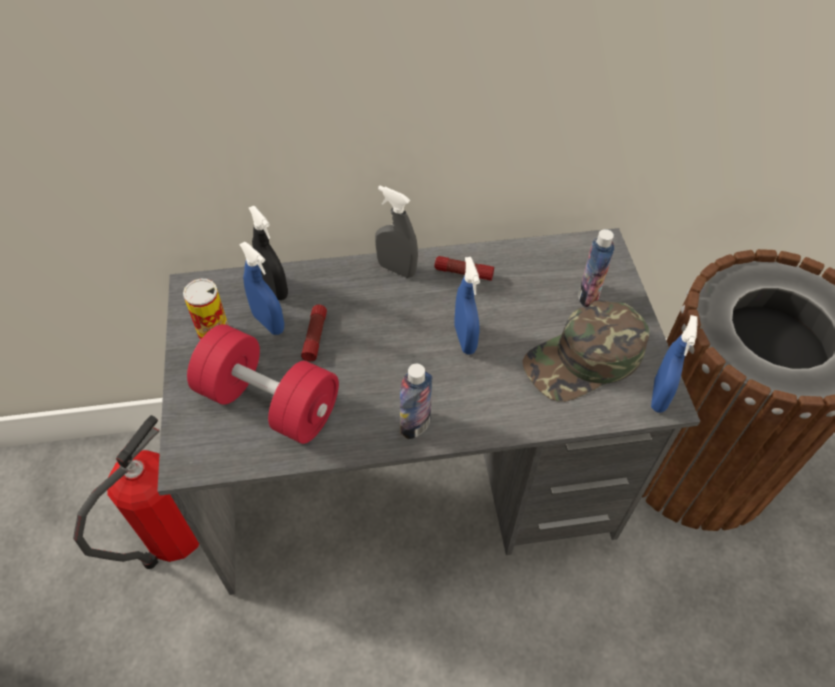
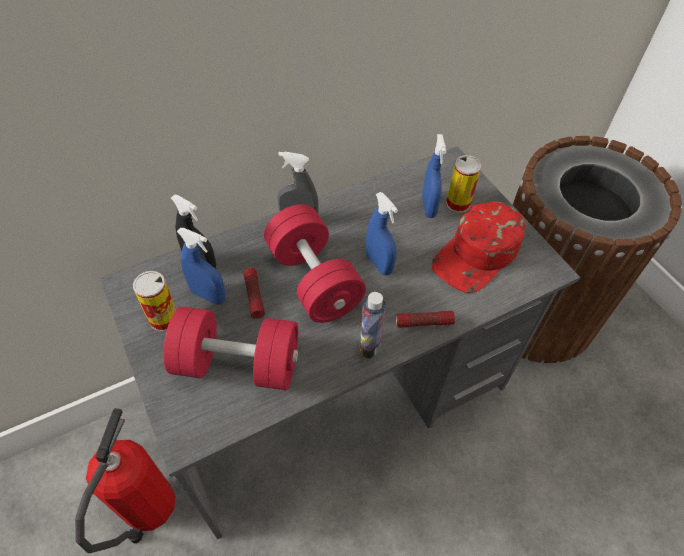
camera: 20 degrees left, 0 degrees up
(385, 337) = (314, 280): none -> red dumbbell
(463, 273) = (354, 211): flashlight -> flashlight (424, 323)
(584, 360) = (477, 254): green cap -> red cap
(588, 295) = (458, 203): bottle -> can
(659, 396) = (543, 266): blue spray bottle -> blue spray bottle (428, 207)

